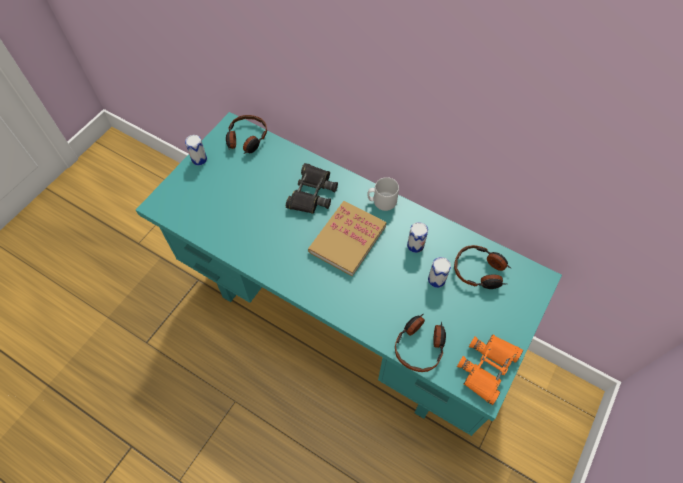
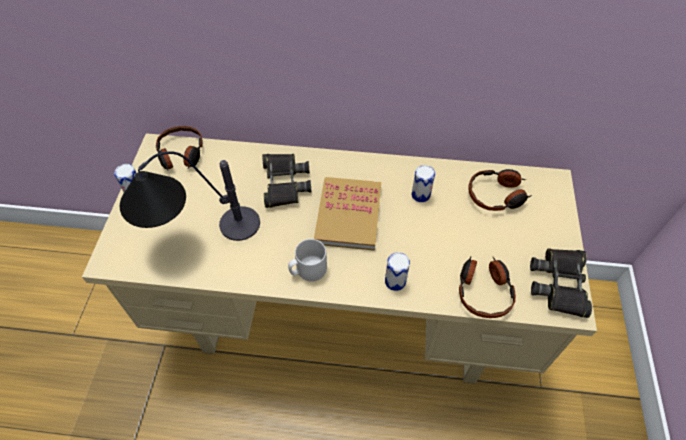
camera: 25 degrees left, 5 degrees down
(227, 212) = (199, 237): none -> table lamp
(343, 318) = (344, 318): turquoise desk -> beige desk
(381, 201) = (362, 165): grey mug -> grey mug (308, 270)
(436, 280) = (460, 219): can -> can (395, 281)
(487, 367) = (559, 284): orange binoculars -> black binoculars

